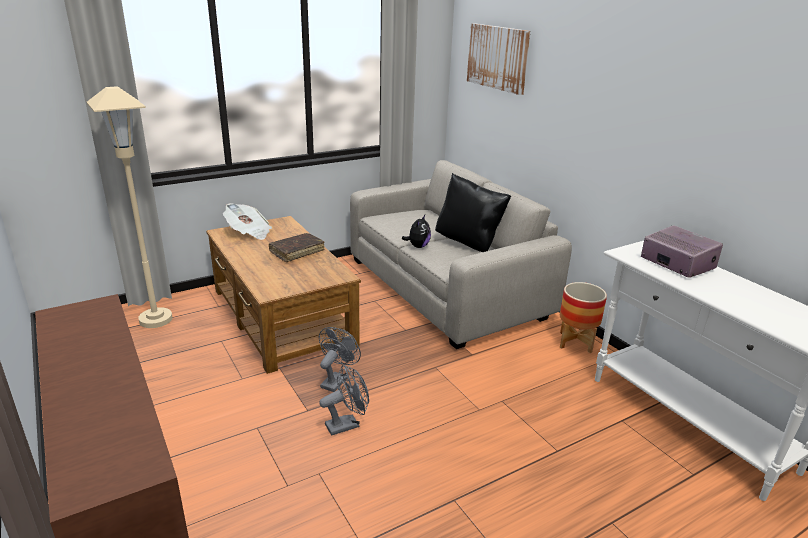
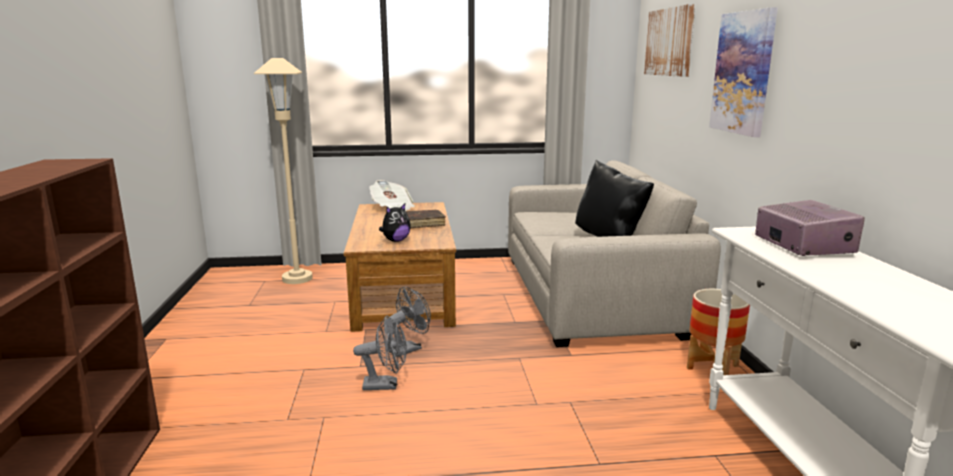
camera: 25 degrees right, 10 degrees down
(418, 246) = (548, 236): plush toy -> plush toy (396, 240)
(590, 106) = (743, 73): none -> picture

